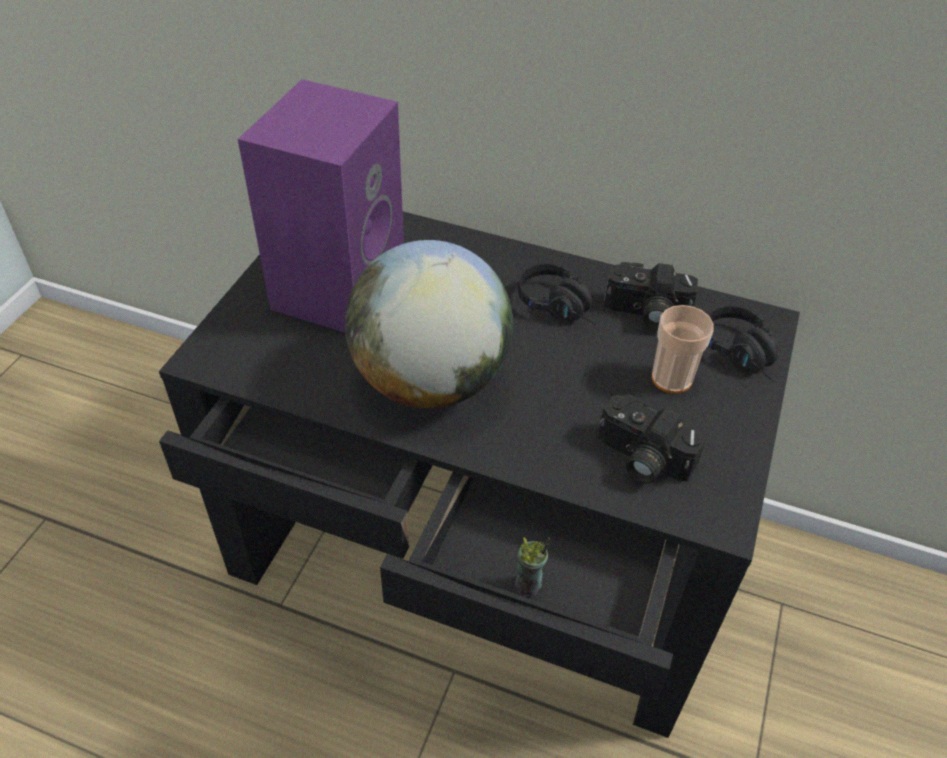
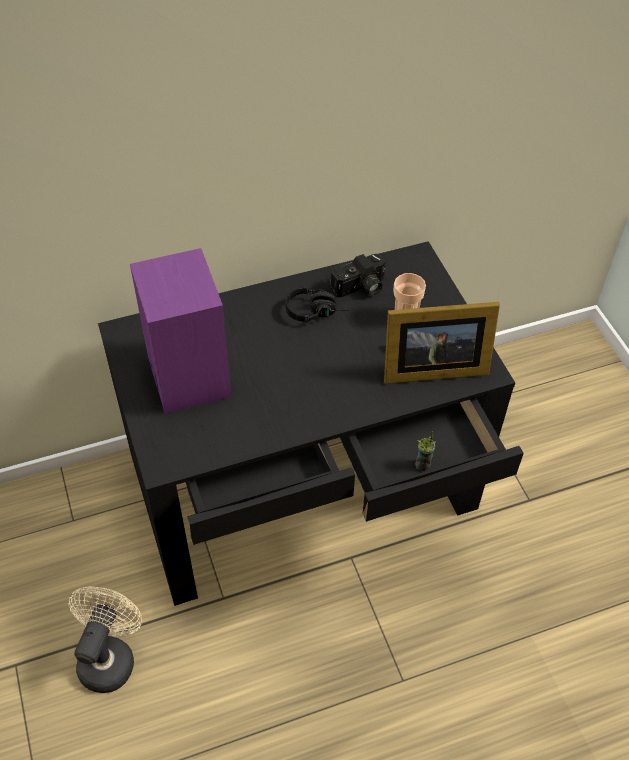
camera: 40 degrees left, 5 degrees up
(122, 576) = (109, 656): none -> beige fan
(430, 381) = (296, 395): globe -> none
(640, 459) = (430, 367): camera -> picture frame
(744, 356) = (425, 282): black headphones -> none

